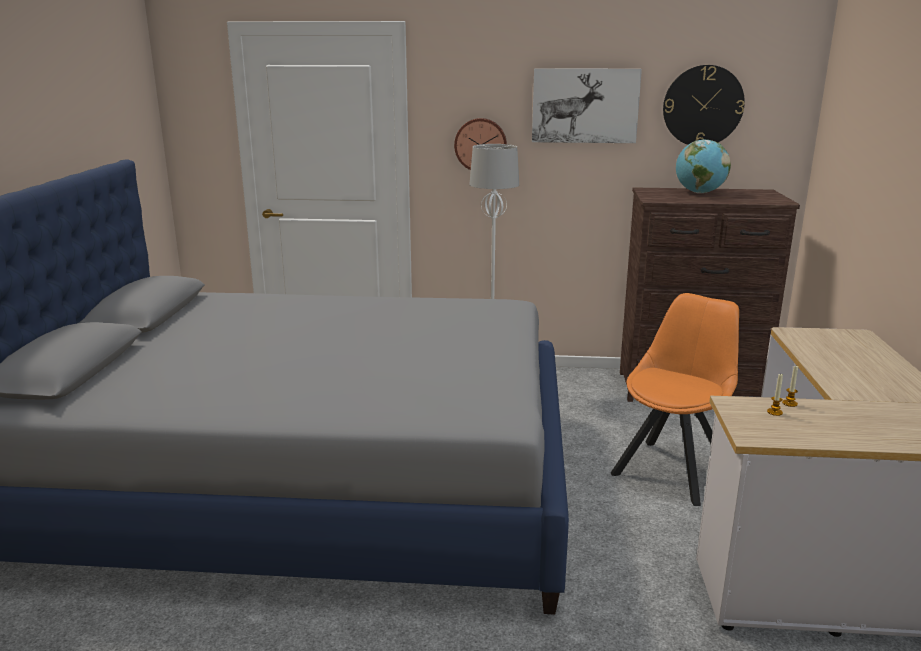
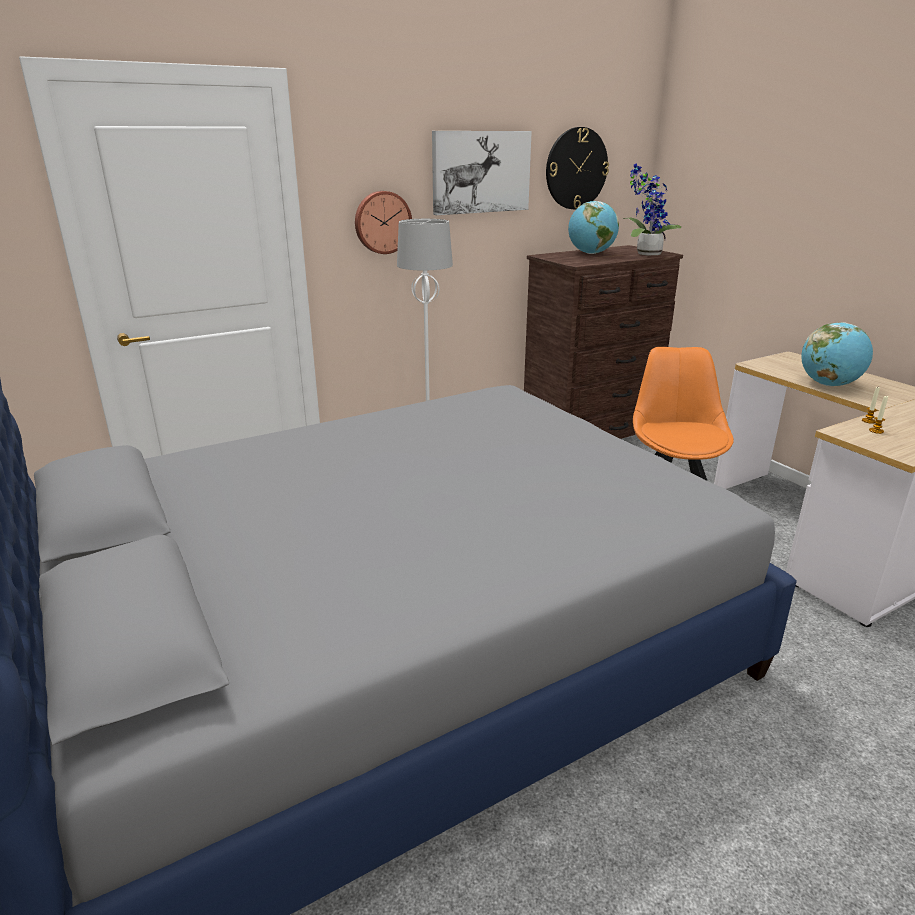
camera: 35 degrees left, 5 degrees up
(757, 199) = (645, 254): none -> potted plant
(832, 366) = (829, 385): none -> globe

